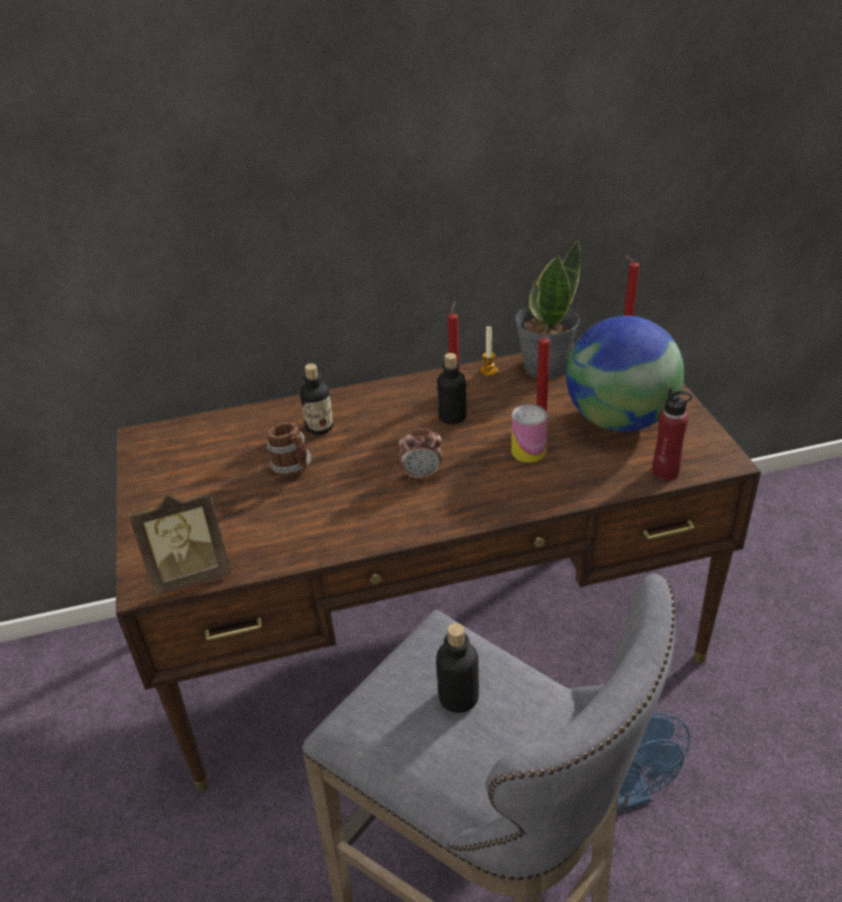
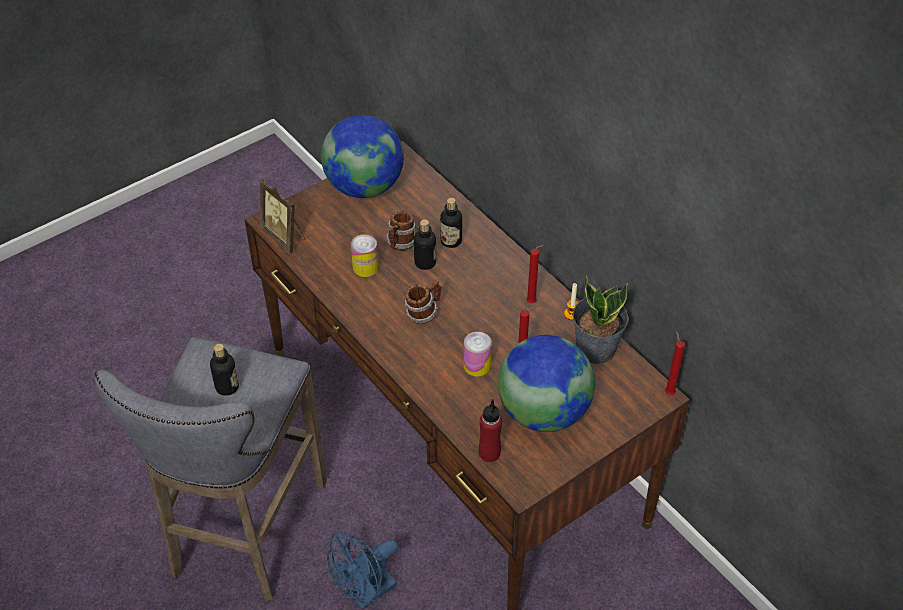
camera: 65 degrees right, 10 degrees up
(166, 477) = (364, 187): none -> globe
(309, 507) = (365, 267): none -> can
(421, 475) = (423, 313): alarm clock -> mug
(452, 417) = (498, 310): bottle -> bottle (425, 262)

